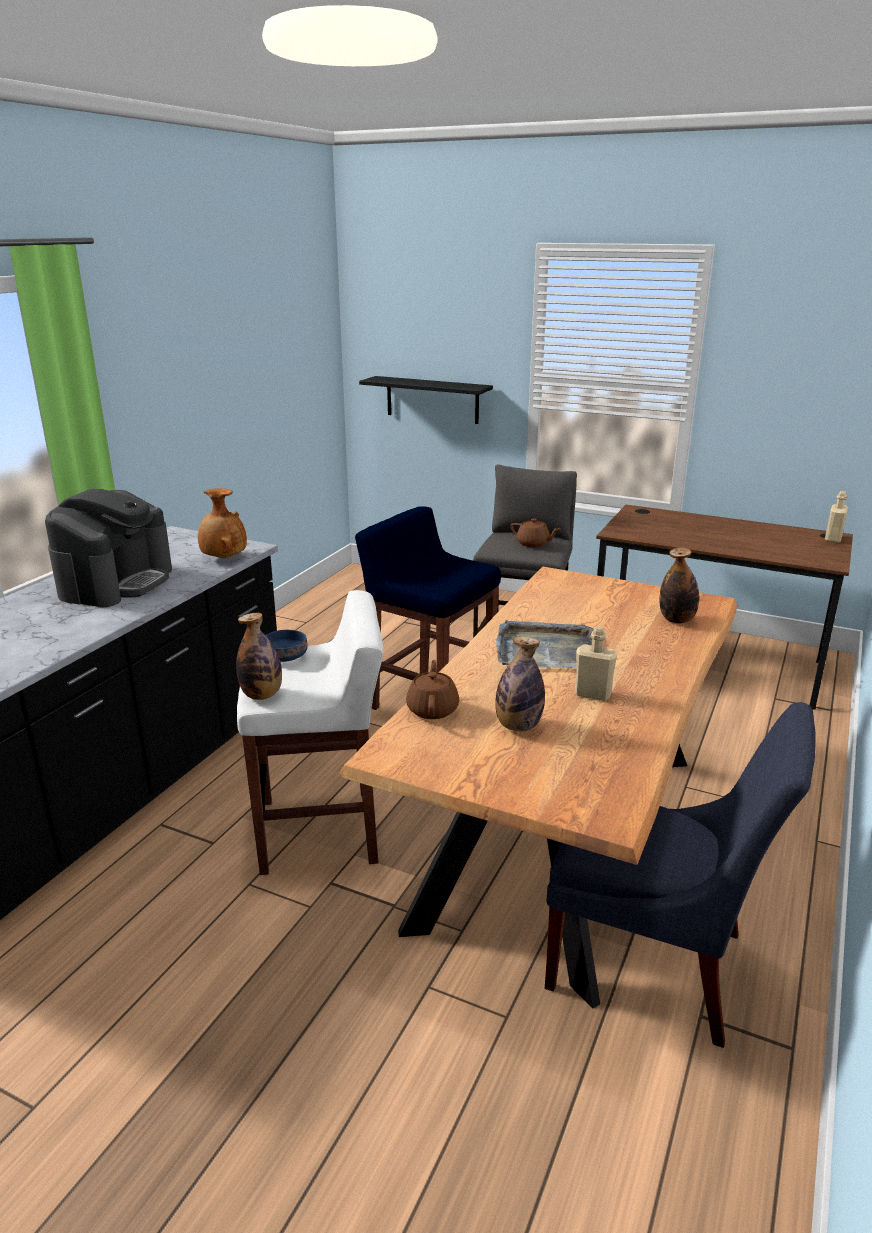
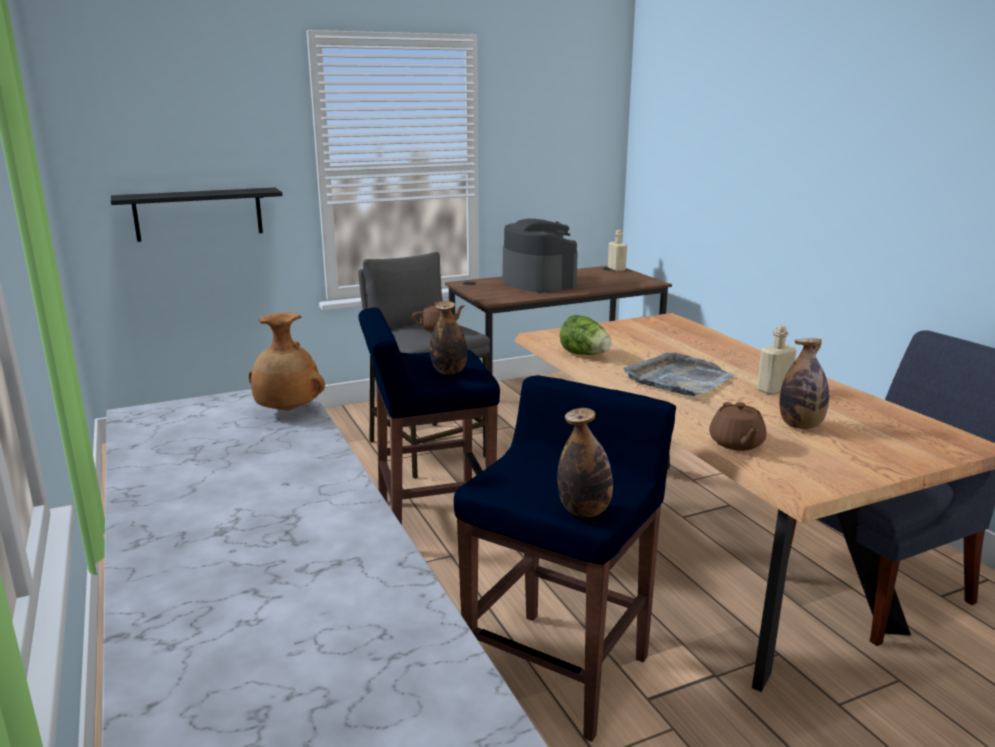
camera: 50 degrees left, 5 degrees down
(116, 582) = (233, 479): coffee machine -> coffee machine (538, 282)
(285, 656) = (511, 476): blue bowl -> none
(321, 831) = (560, 669): white stool -> blue stool
(433, 709) = (736, 443): brown teapot -> brown teapot turned 135 degrees counterclockwise
(536, 602) = (585, 355): none -> lettuce
(676, 620) = (684, 334): bottle -> bottle (449, 372)

